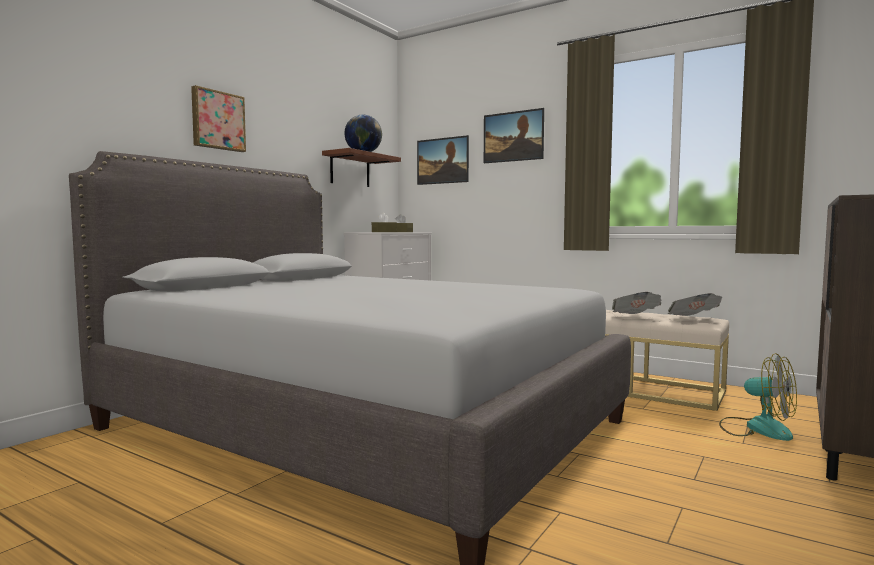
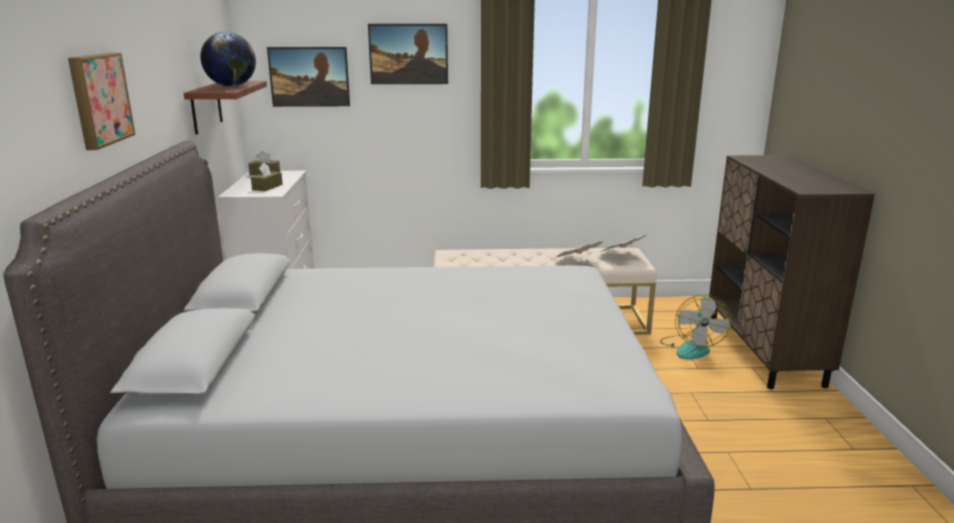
camera: 35 degrees left, 15 degrees up
(757, 428) = (691, 347): fan -> fan turned 90 degrees clockwise

